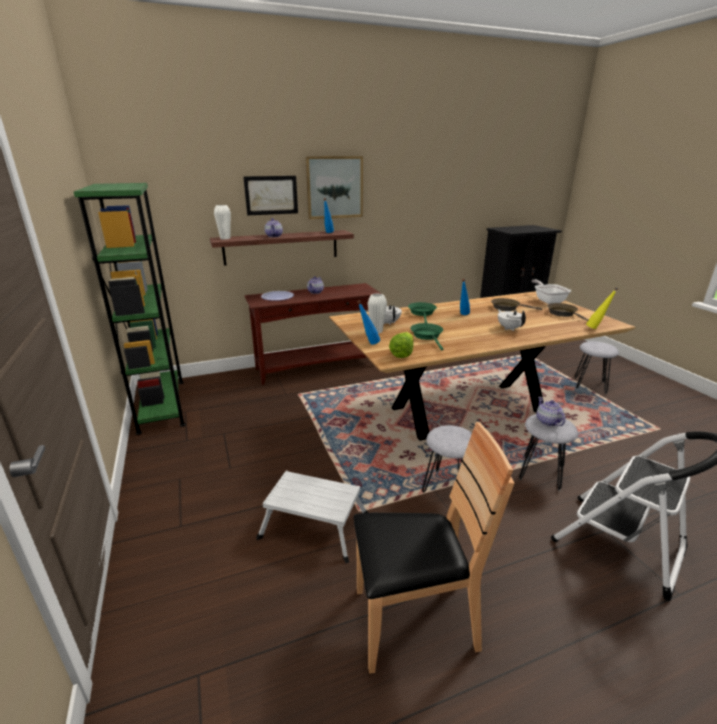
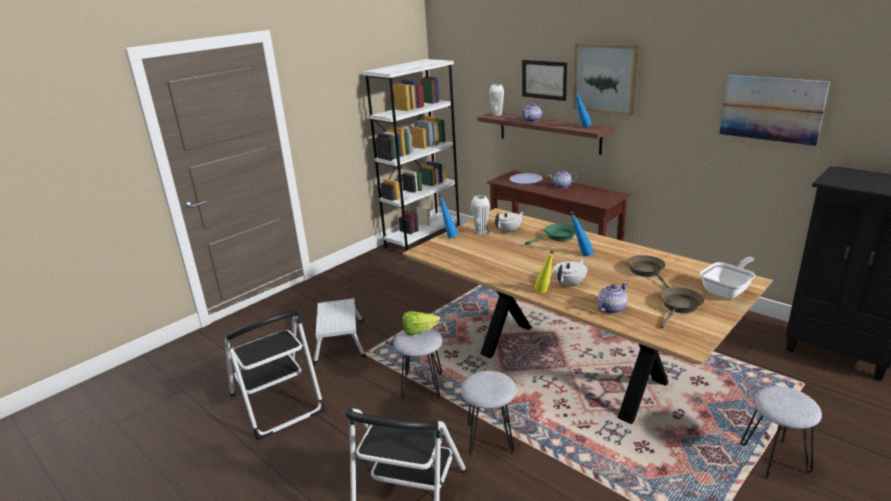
camera: 65 degrees right, 0 degrees up
(162, 405) = (423, 238): green bookcase -> white bookcase
(402, 353) = (442, 252): lettuce -> lettuce (419, 331)
(413, 622) = (277, 404): brown chair -> step ladder
(427, 336) = (494, 252): green frying pan -> none
(452, 197) = (771, 109): none -> picture
(547, 421) = (489, 380): teapot -> teapot (611, 308)
(596, 328) = (648, 333): yellow bottle -> yellow bottle (544, 293)

